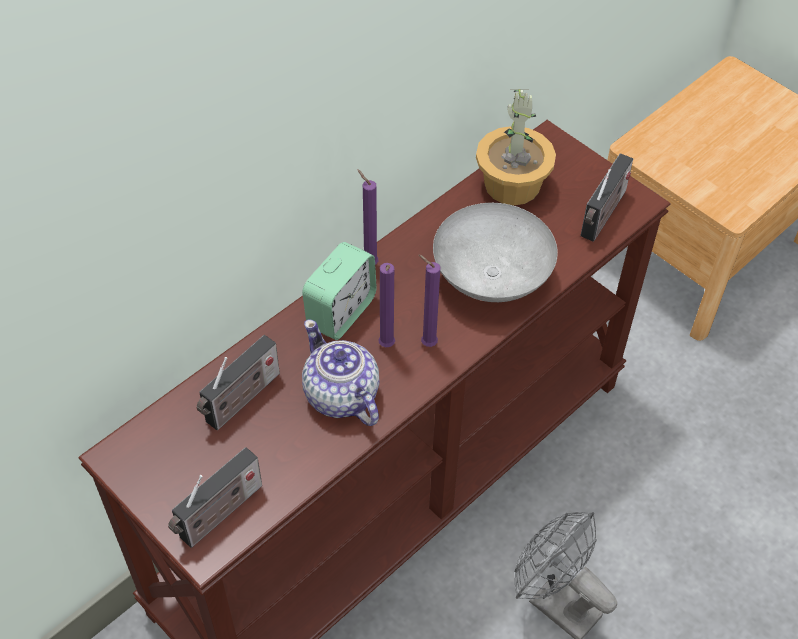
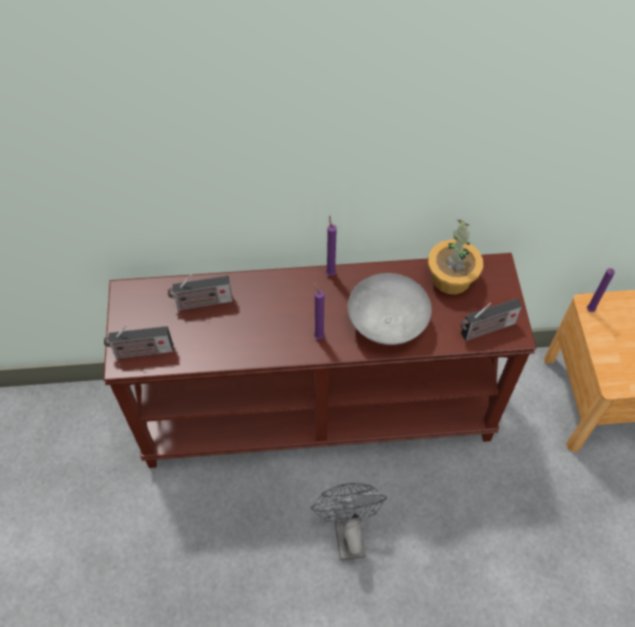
camera: 40 degrees right, 5 degrees up
(341, 312) = (291, 290): alarm clock -> none
(341, 396) = (250, 333): teapot -> none
(386, 347) = (296, 323): purple candle -> purple candle (589, 311)

